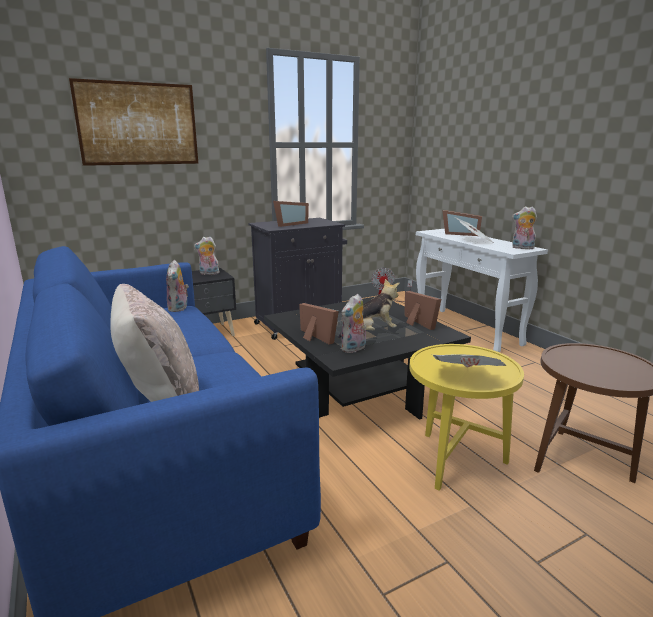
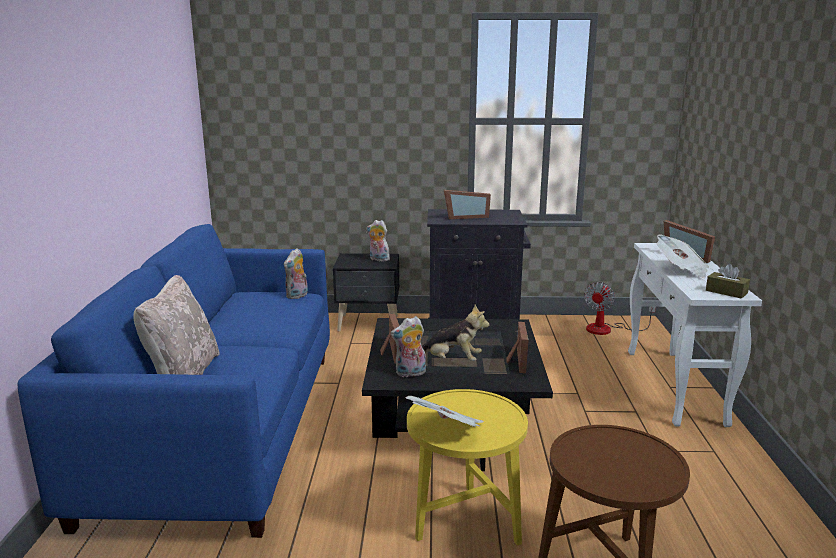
camera: 30 degrees right, 0 degrees up
(138, 124) = (325, 100): picture -> none
(522, 248) = (726, 292): plush toy -> brown tissue box

